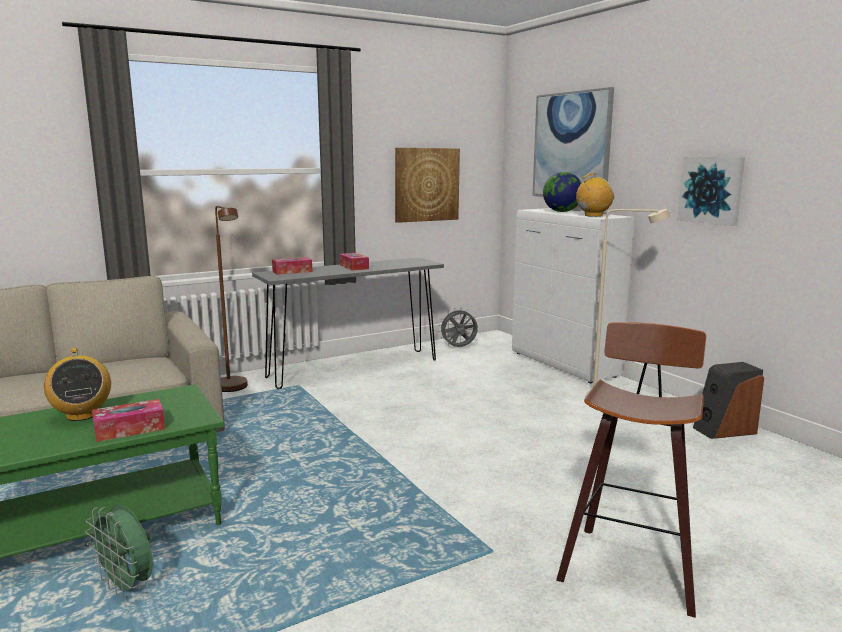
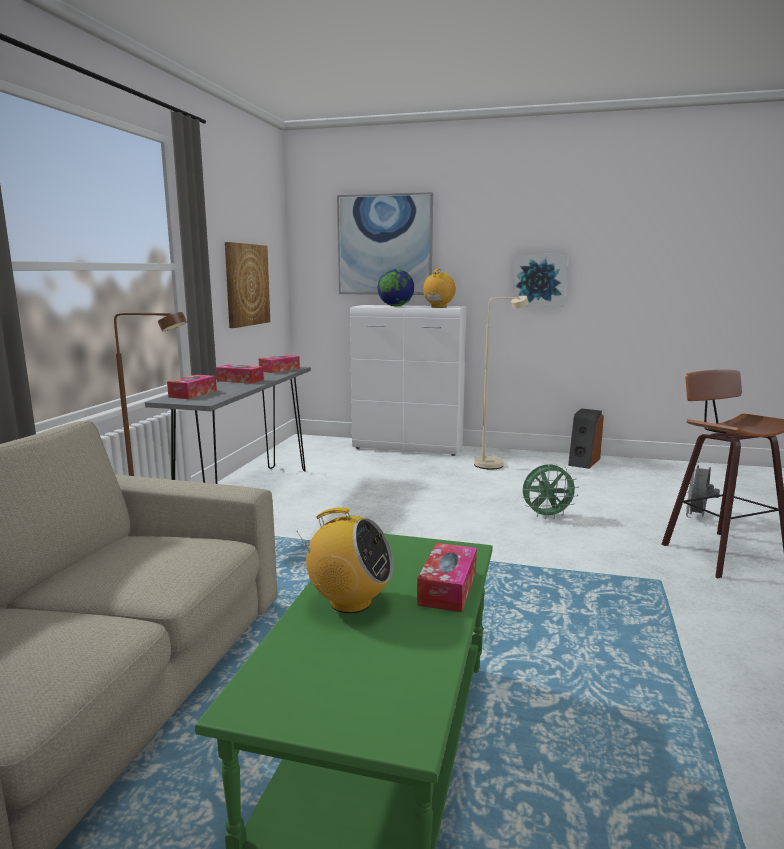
camera: 45 degrees left, 0 degrees up
(127, 586) = (542, 766): green fan -> green fan (547, 516)
(412, 263) = (279, 369): none -> tissue box
(458, 348) = (299, 456): grey fan -> grey fan (697, 517)

